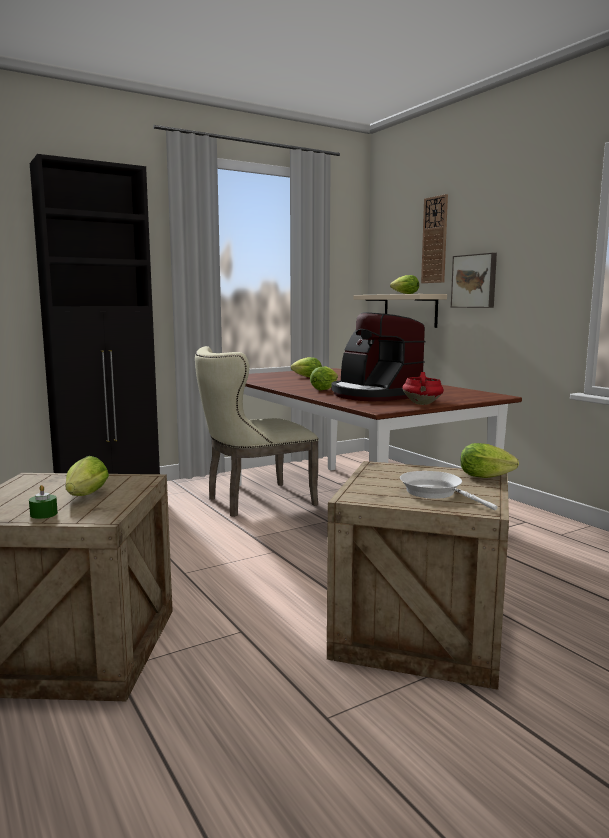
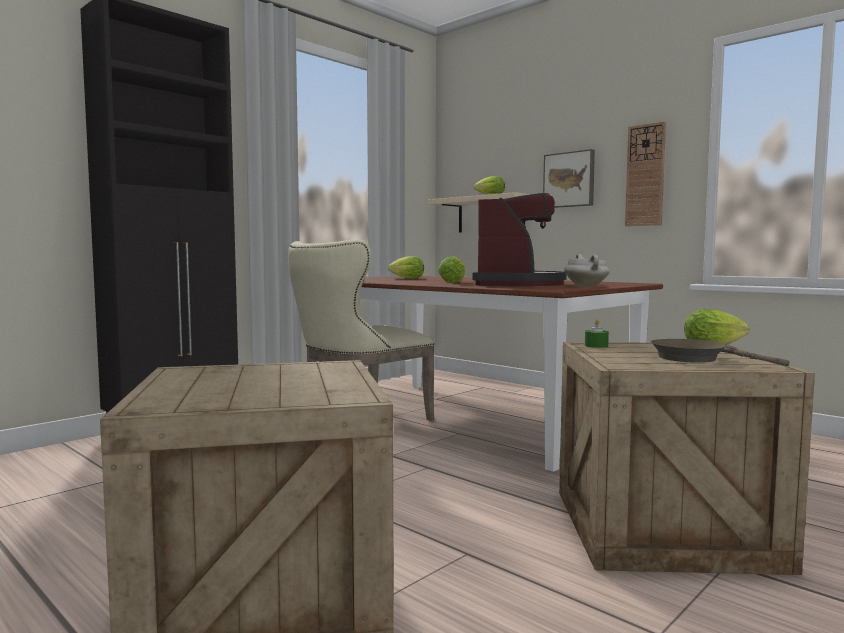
camera: 15 degrees left, 5 degrees down
(44, 514) = (267, 399): green candle -> green candle (596, 346)
(85, 496) = (293, 381): lettuce -> none
(374, 395) = (518, 284): coffee machine -> coffee machine turned 120 degrees counterclockwise
(423, 404) = (587, 287): red cooking pot -> white cooking pot
(435, 240) = (519, 141): wall clock -> wall clock (645, 175)
(435, 493) = (694, 359): white frying pan -> brown frying pan

